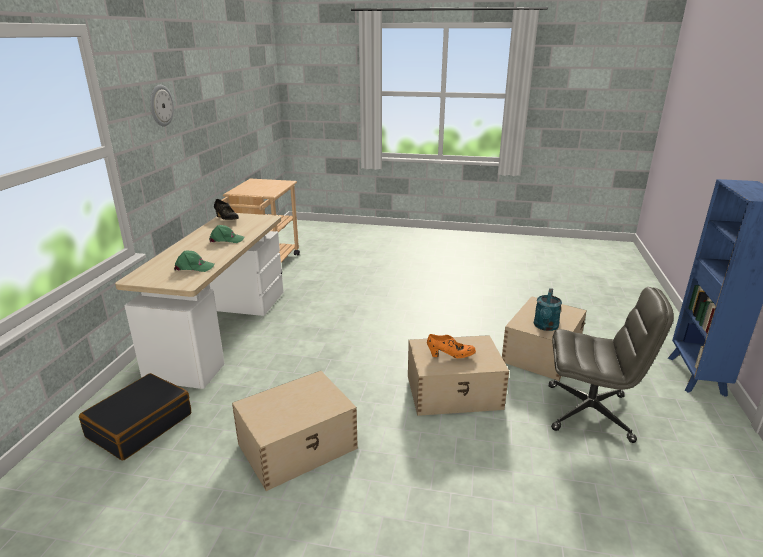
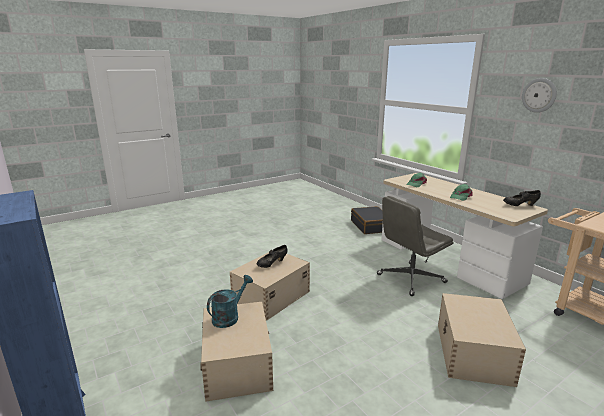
camera: 135 degrees right, 5 degrees down
(298, 446) = (306, 246): beige storage box -> beige storage box (473, 353)
(450, 356) = (272, 264): orange shoe -> black shoe
(545, 327) = (229, 316): turquoise watering can -> turquoise watering can turned 60 degrees clockwise
(590, 412) = (173, 328): grey office chair -> grey office chair (410, 279)

